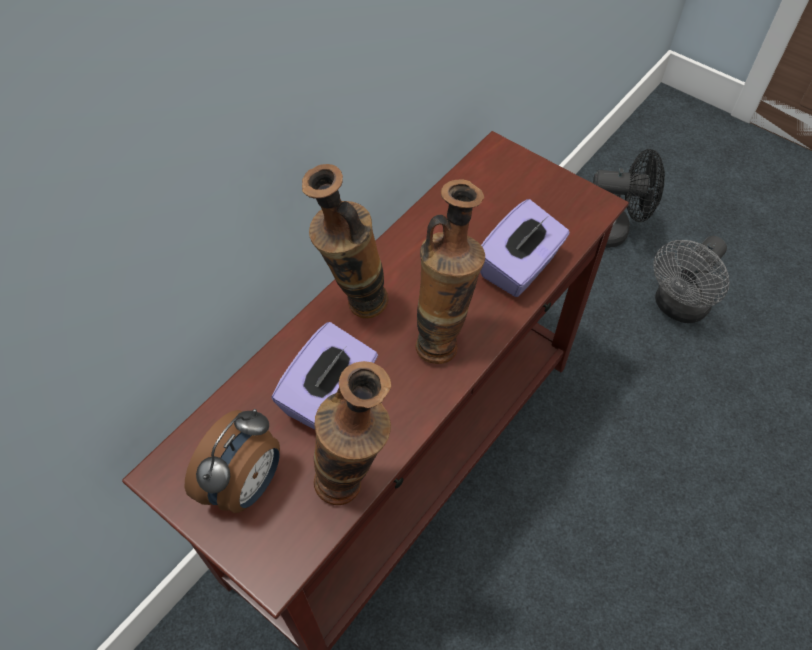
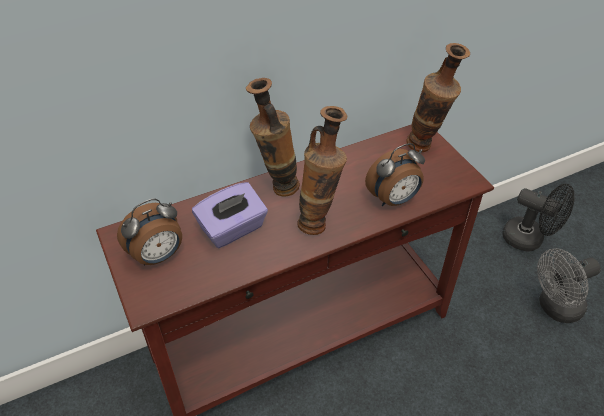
camera: 25 degrees right, 10 degrees down
(354, 487) = (216, 281): vase -> vase (426, 148)
(519, 267) = (393, 200): purple tissue box -> alarm clock

